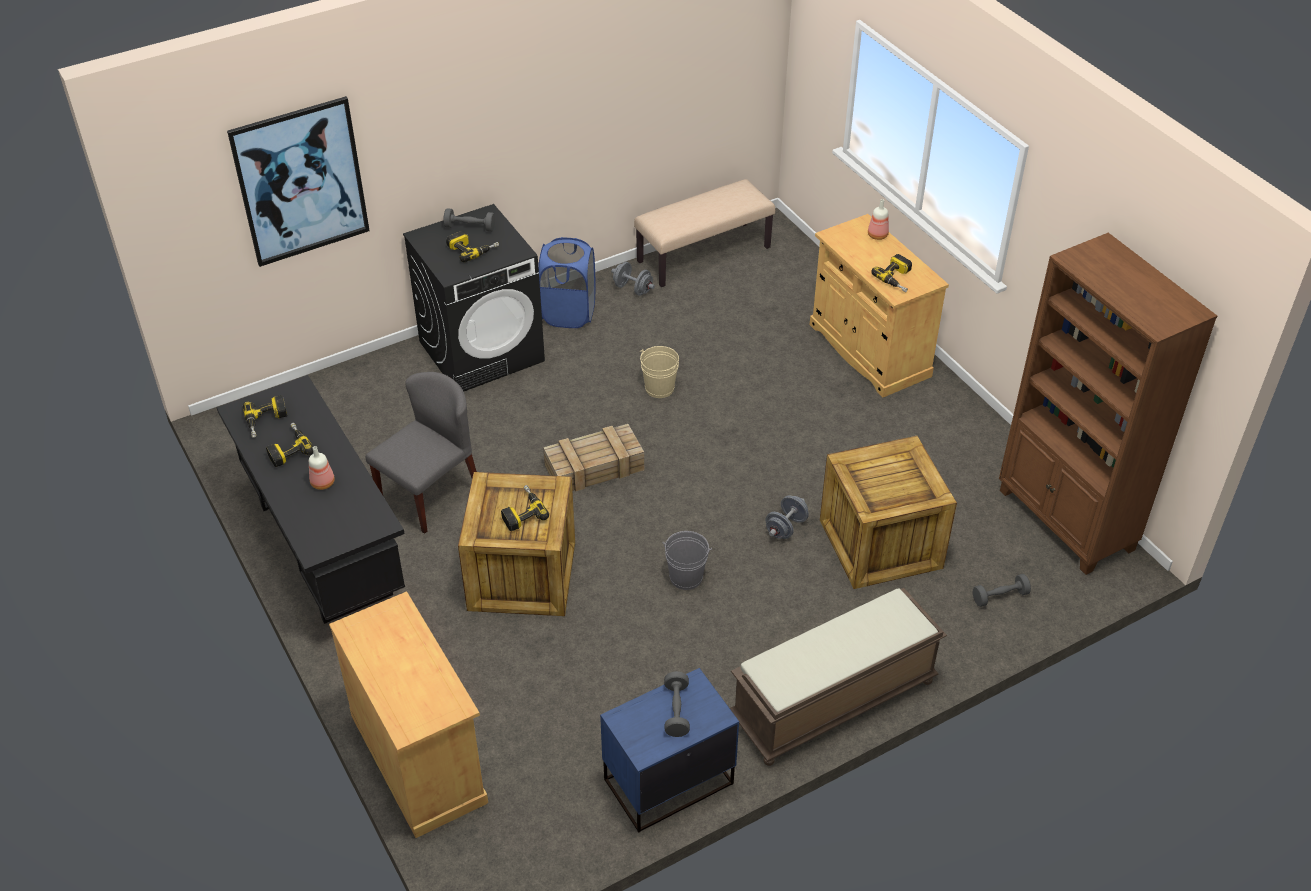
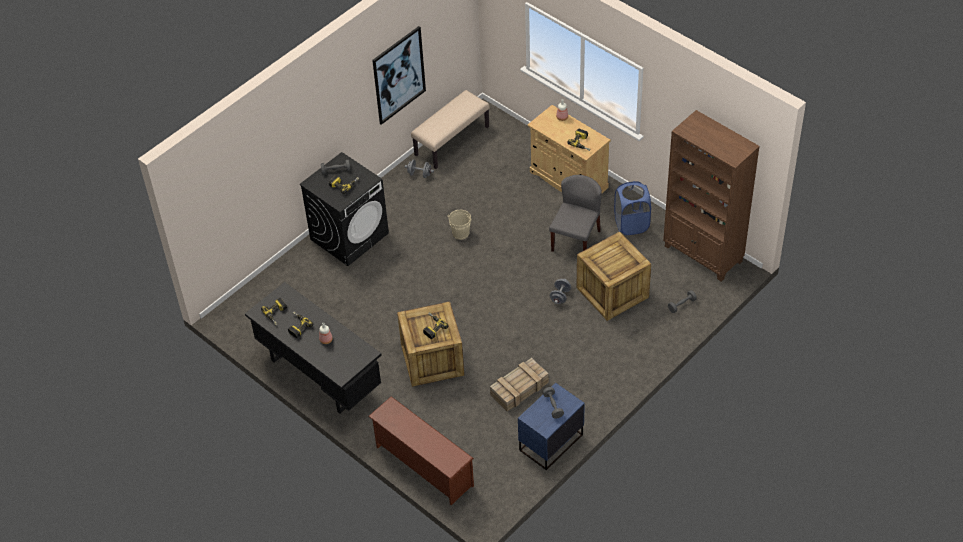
camera: 15 degrees left, 5 degrees up
(301, 182) = (250, 175): picture -> picture (399, 75)
(419, 758) = (423, 466): beige cabinet -> brown shoe rack
(430, 495) = (361, 329): grey chair -> grey chair (575, 240)
(569, 313) = (389, 199): blue laundry basket -> blue laundry basket (631, 224)
(595, 467) = (445, 289): crate -> crate (520, 388)
(686, 577) = (518, 337): grey bucket -> none
(833, 702) = (616, 382): brown bench -> none

